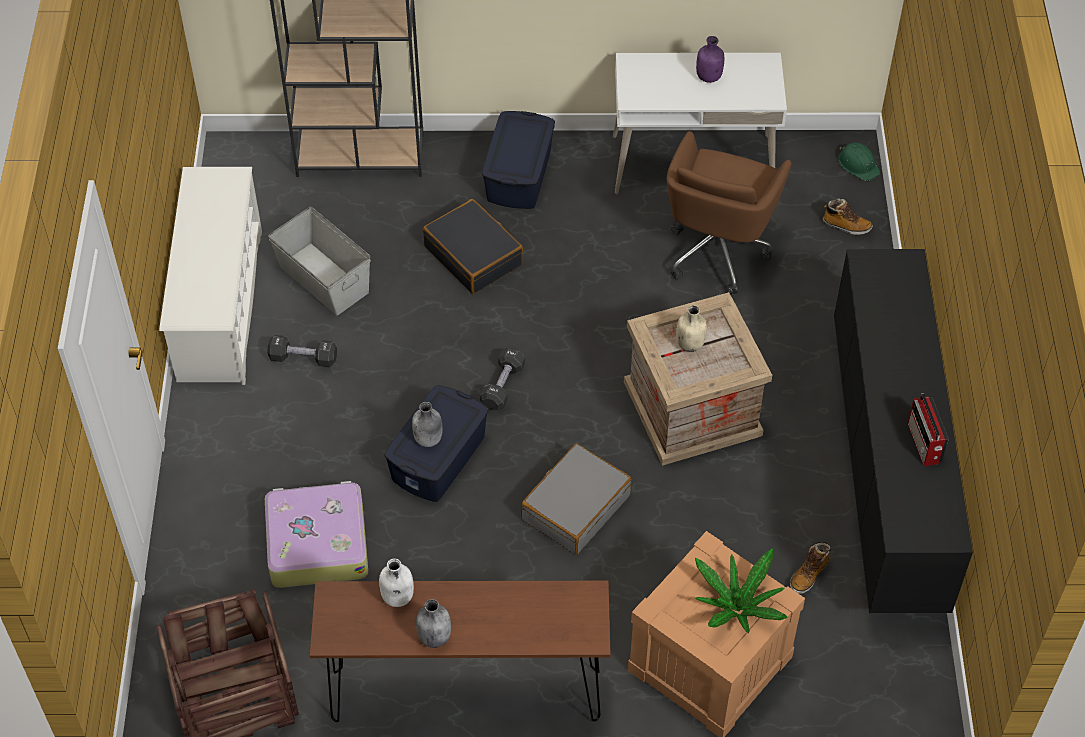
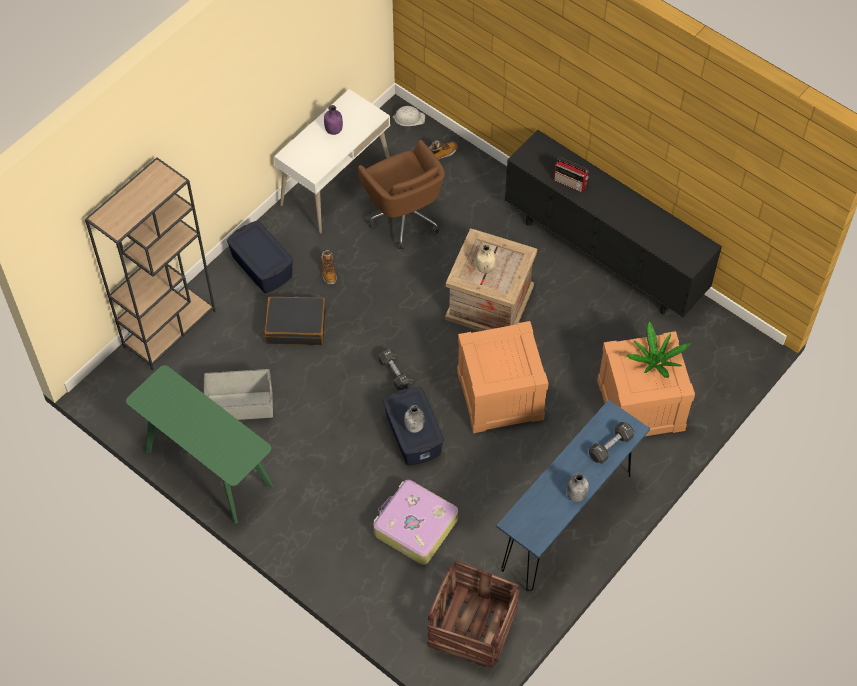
camera: 50 degrees left, 5 degrees up
(220, 305) = (208, 468): white shoe rack -> green console table
(303, 358) = (286, 452): black dumbbell -> black dumbbell (610, 447)
(397, 597) = (539, 495): white bottle -> none
(466, 695) = (567, 521): brown console table -> blue console table
(575, 507) = (500, 396): grey suitcase -> crate
(809, 574) = (629, 328): boot -> boot (328, 272)
(858, 164) = (409, 118): green hard hat -> white hard hat
(924, 444) = (648, 218): radio -> radio (571, 183)

